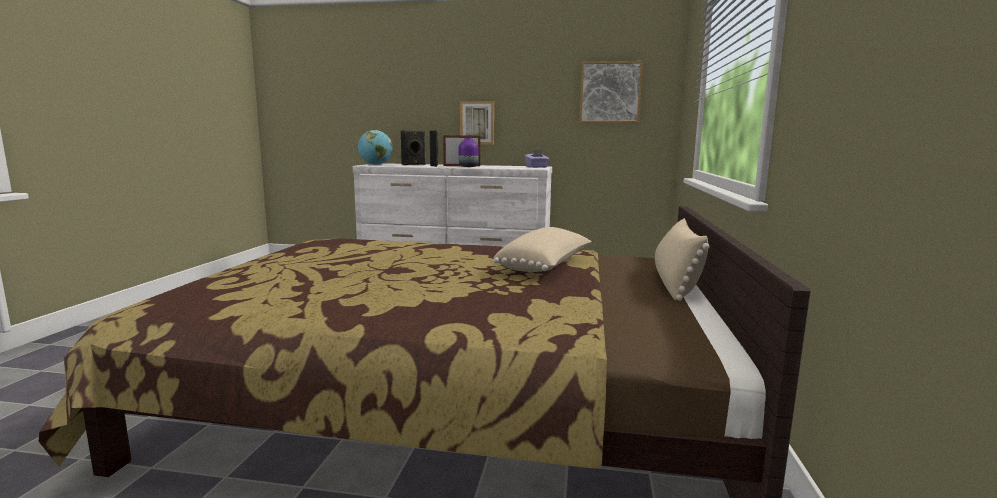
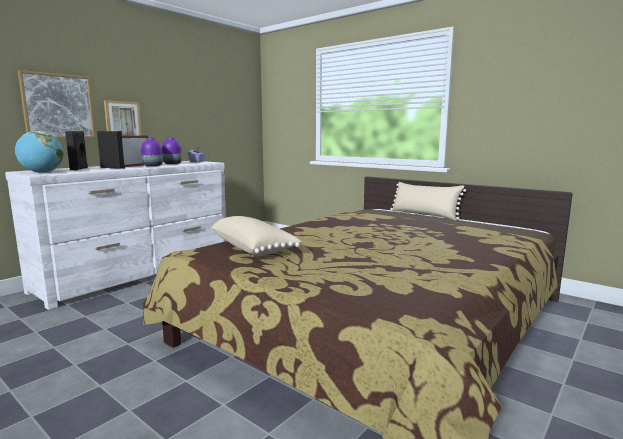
camera: 60 degrees left, 0 degrees up
(497, 167) = (172, 164): none -> purple vase
(546, 267) = (386, 221): beige pillow -> beige pillow (253, 248)
(610, 92) = (223, 100): picture -> picture (58, 106)

